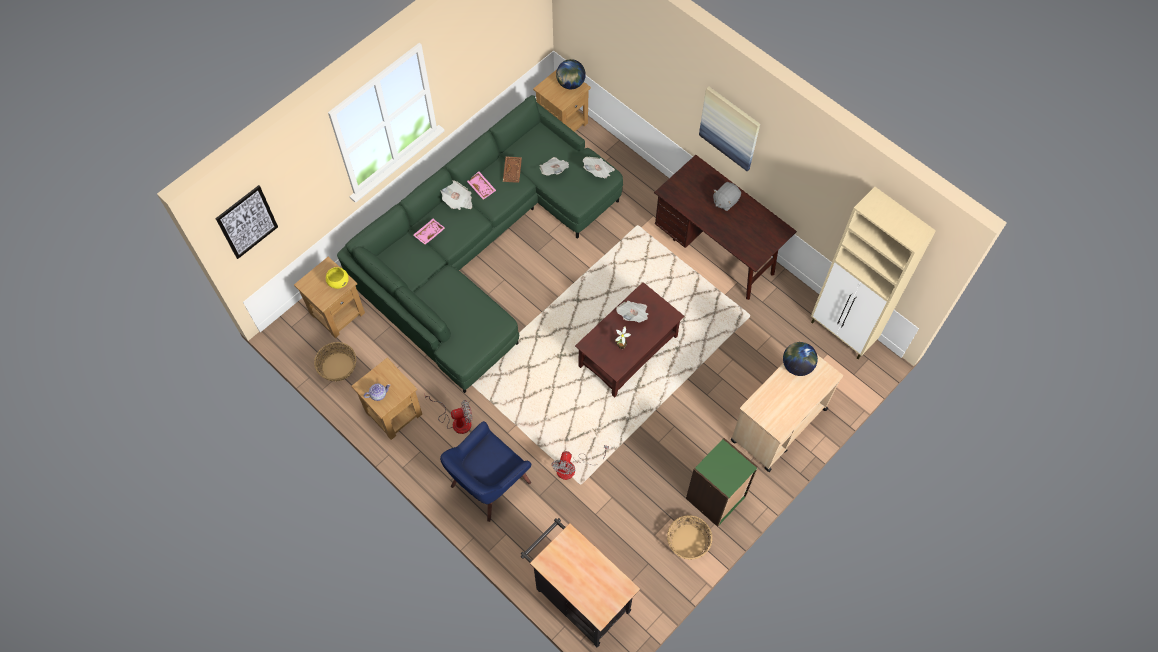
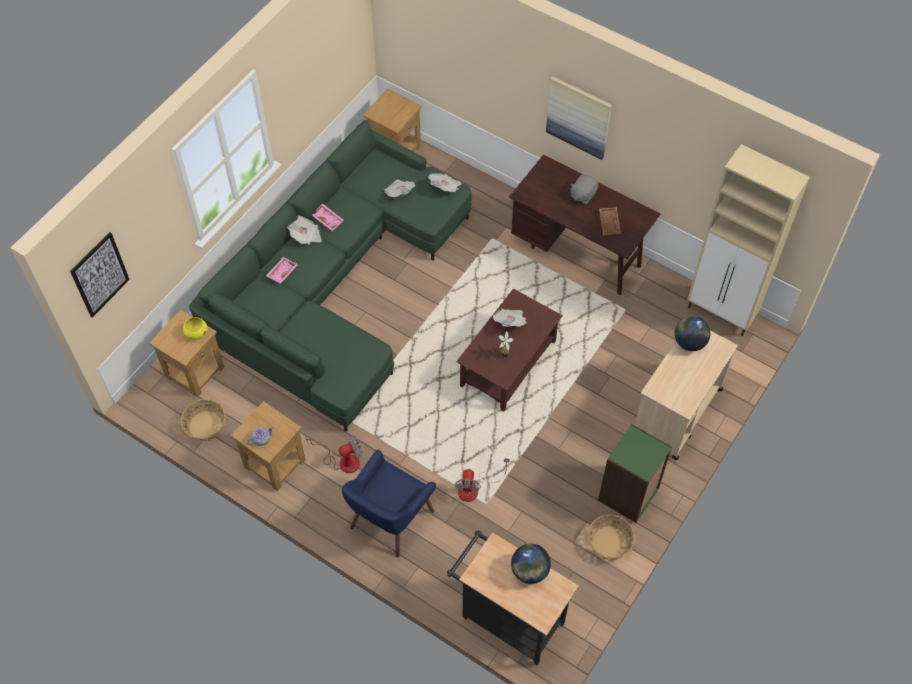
camera: 10 degrees left, 5 degrees down
(513, 172) = (357, 199): brown tray -> brown tray (610, 224)
(570, 83) = (400, 105): globe -> globe (529, 571)

